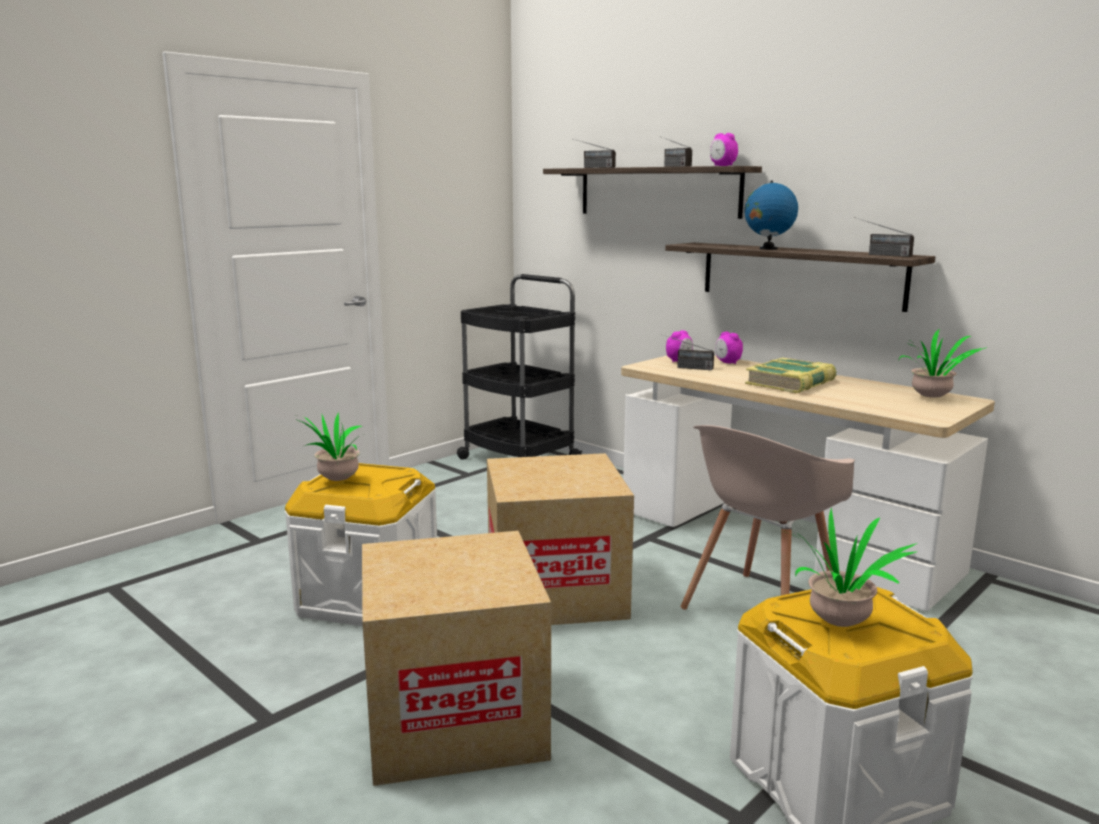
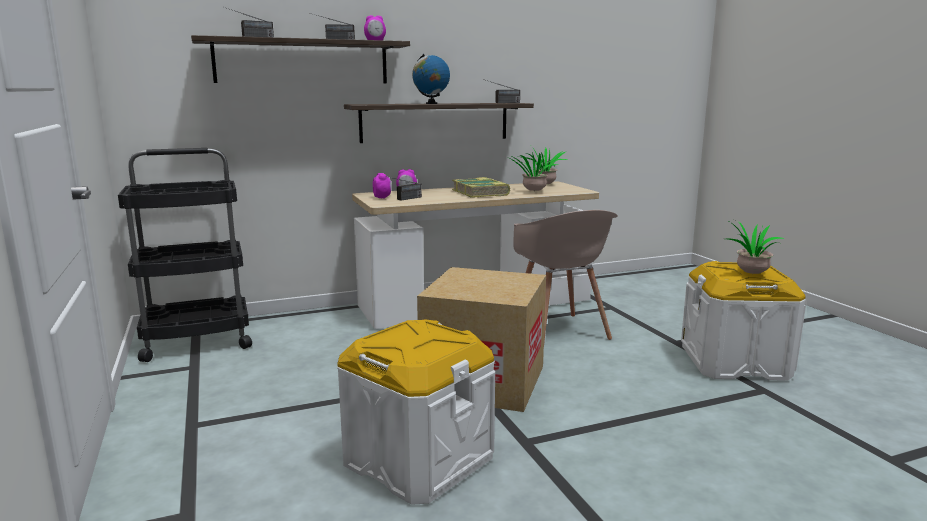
camera: 65 degrees left, 0 degrees up
(335, 481) = (409, 350): potted plant -> potted plant (533, 192)
(454, 719) = (644, 452): cardboard box -> none

